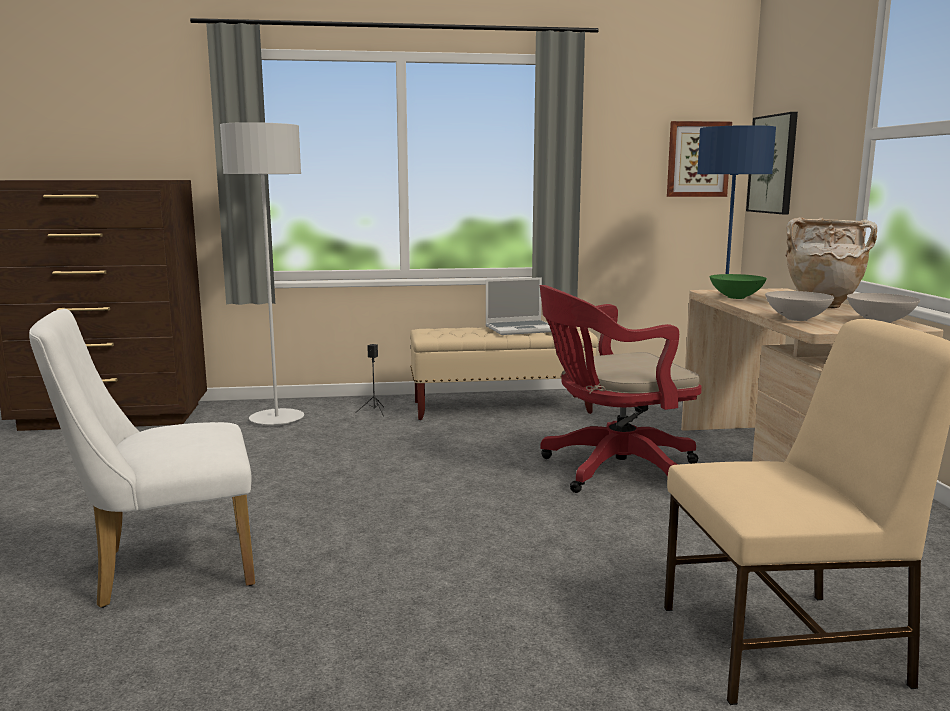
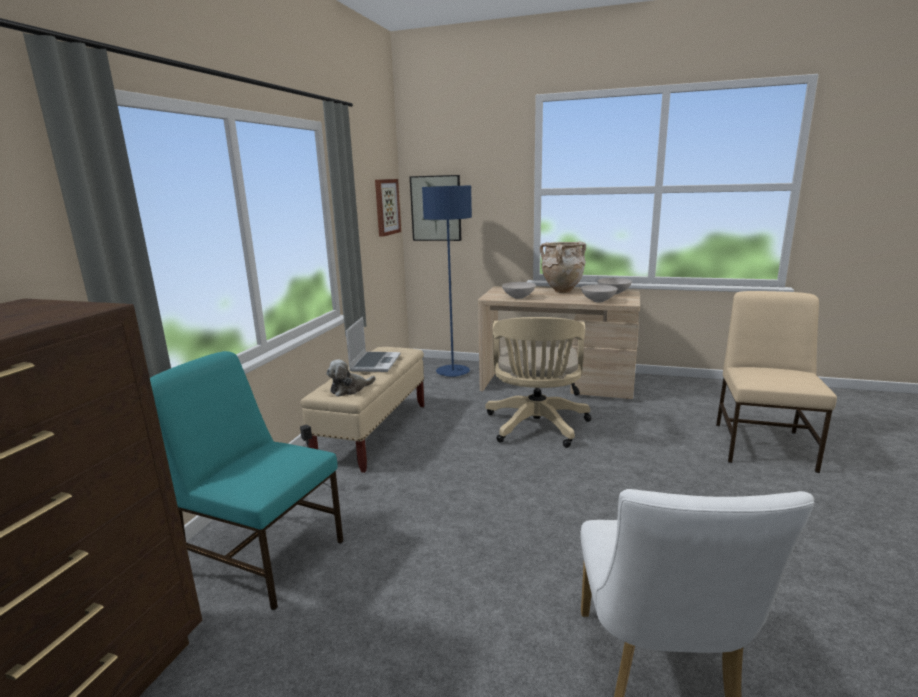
camera: 65 degrees left, 5 degrees up
(276, 419) = (265, 556): grey floor lamp -> turquoise chair
(441, 333) = (349, 389): none -> plush toy
(612, 470) = (536, 427): red office chair -> beige office chair
(736, 297) = (518, 297): green bowl -> white bowl

